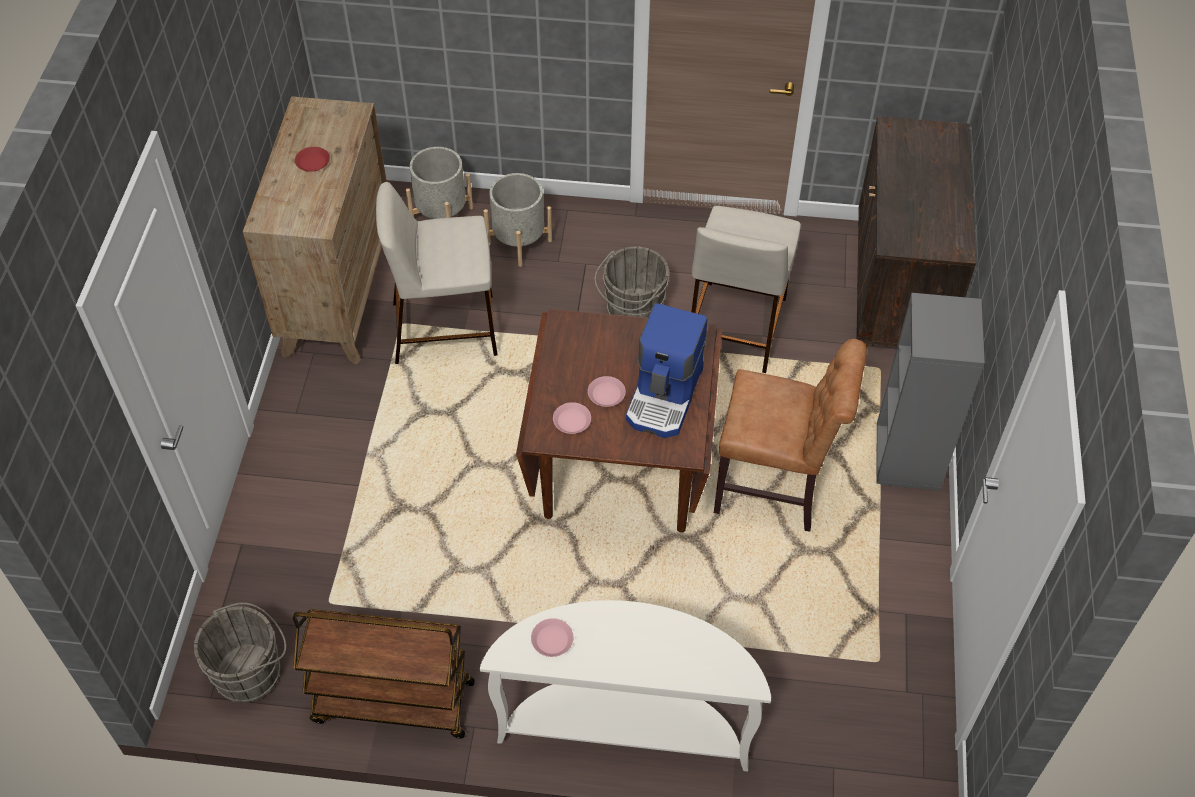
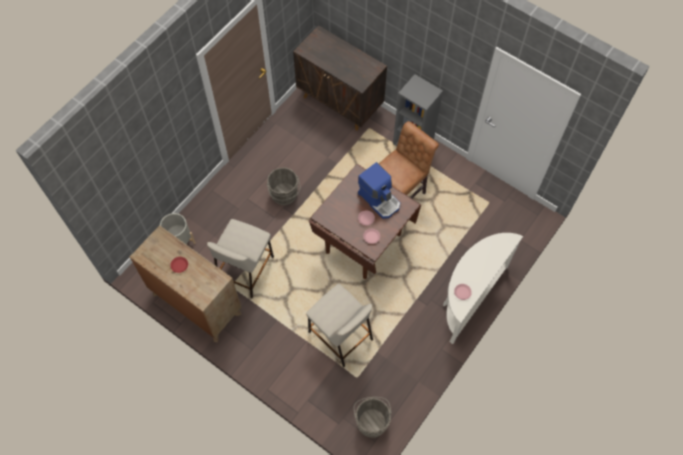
camera: 60 degrees left, 10 degrees up
(392, 702) = (415, 373): brown cart -> none
(519, 242) = (217, 218): grey planter -> none
(736, 325) = (316, 163): beige stool -> beige stool (339, 335)

